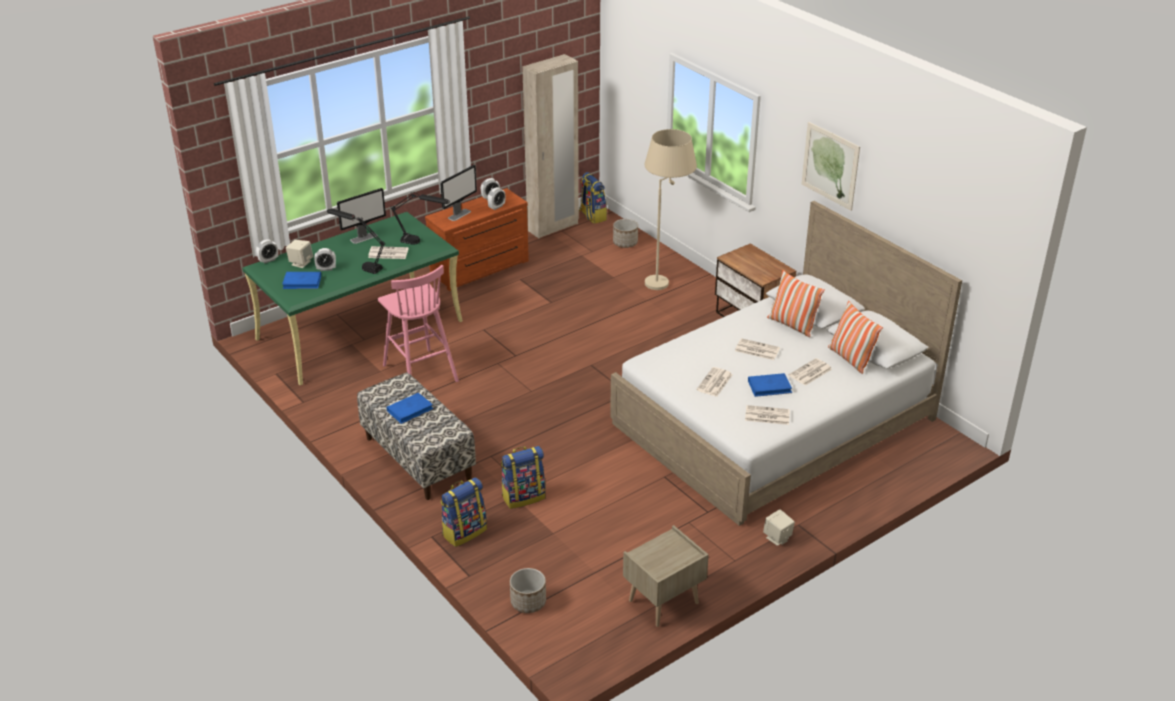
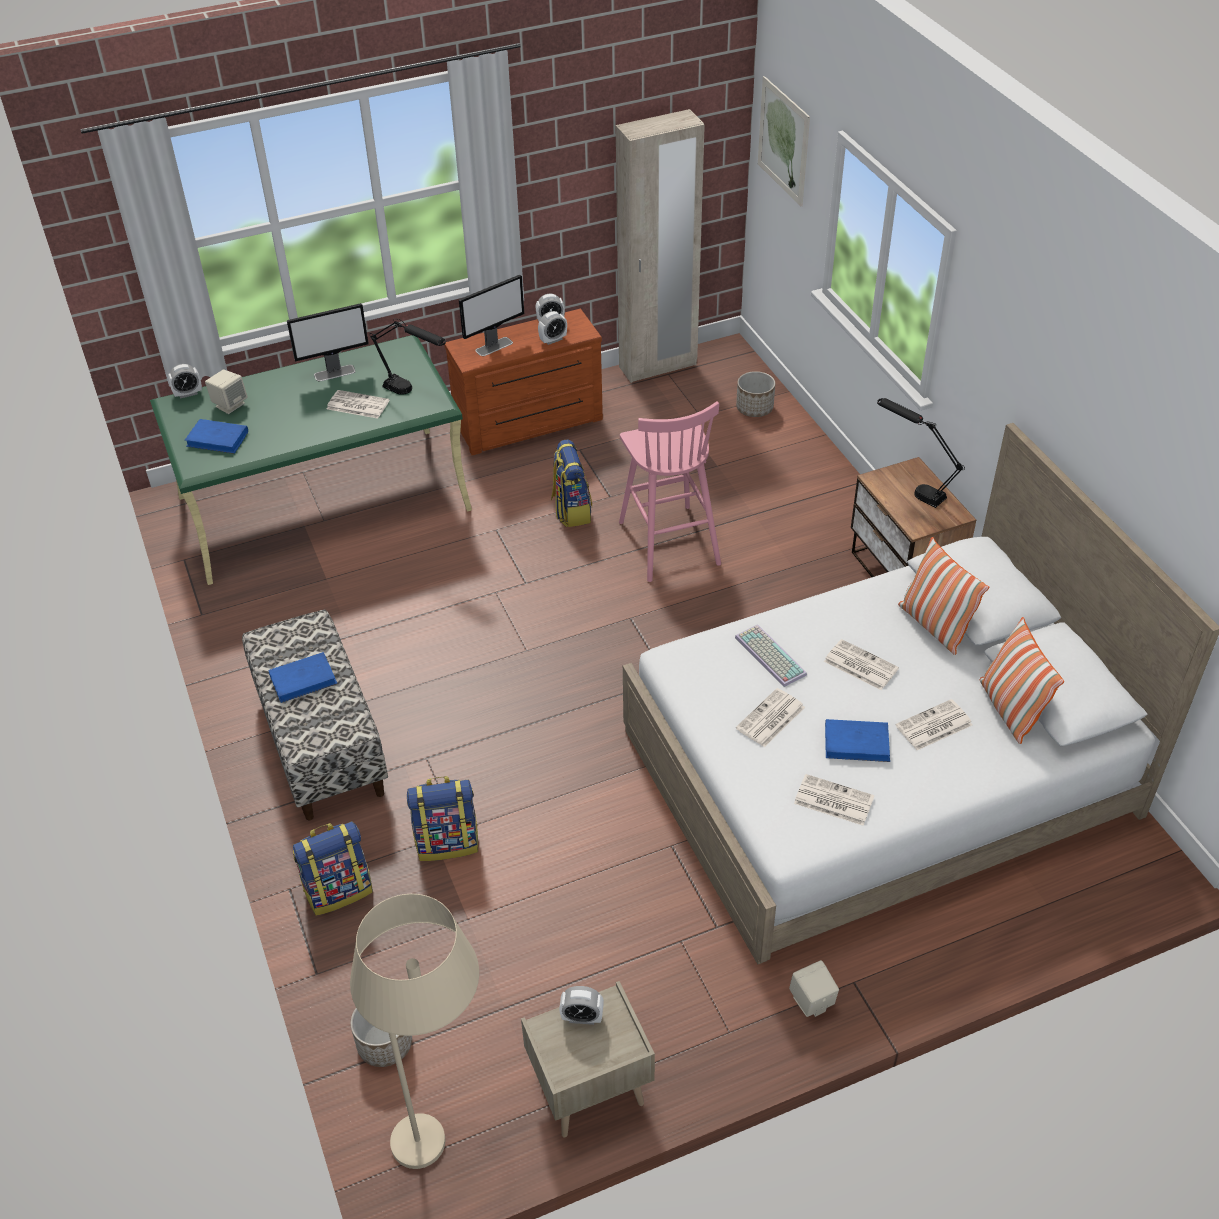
camera: 15 degrees right, 10 degrees up
(326, 269) = (260, 420): alarm clock -> alarm clock (582, 1018)
(360, 265) = (310, 421): black table lamp -> black table lamp (911, 488)
(419, 372) = (379, 590): pink stool -> pink stool (668, 542)
(592, 216) = (721, 355): backpack -> backpack (571, 510)
(665, 278) = (794, 479): beige floor lamp -> beige floor lamp (445, 1127)
(701, 352) = (768, 656): none -> keyboard
(830, 165) = (1044, 374): picture -> picture (783, 141)

